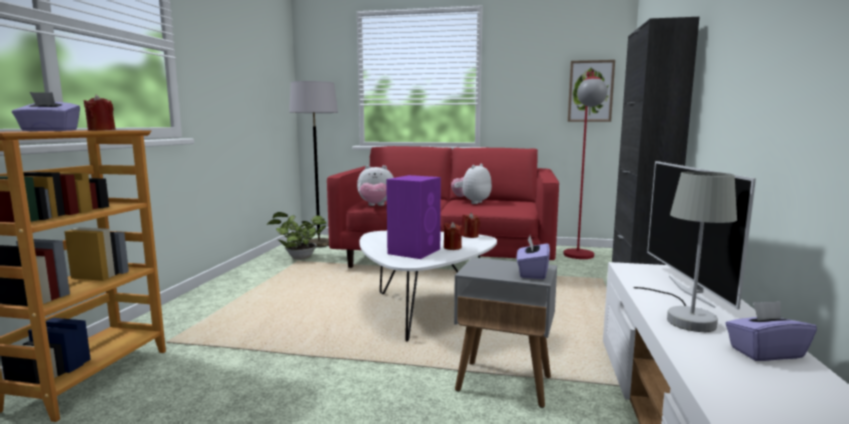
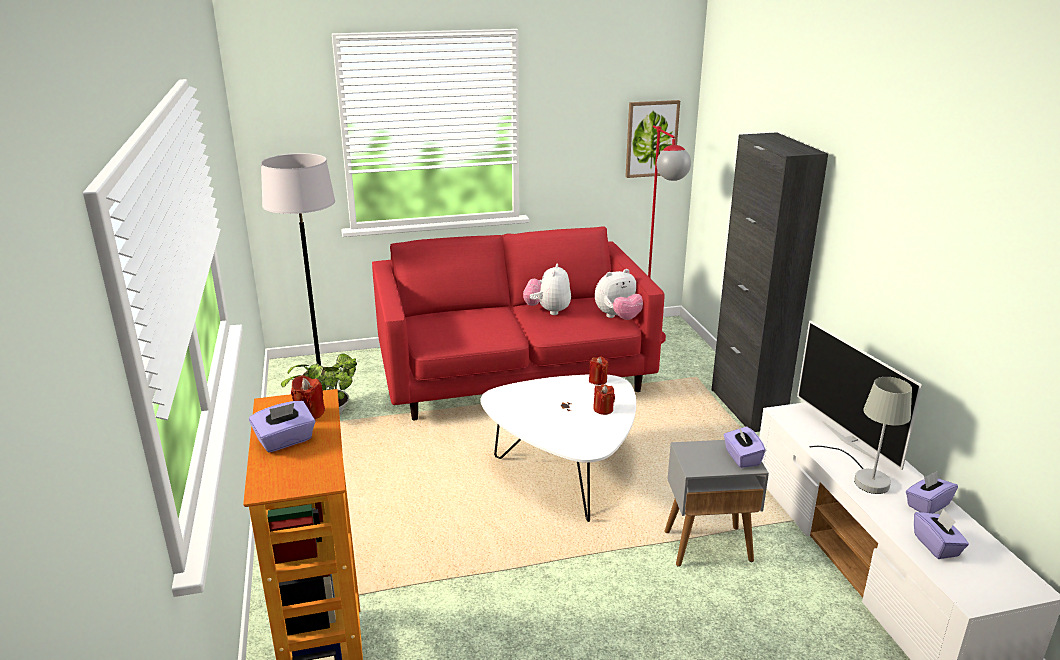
camera: 25 degrees left, 15 degrees up
(375, 206) = (448, 343): plush toy -> plush toy (618, 318)
(415, 251) = (574, 426): purple speaker -> none
(750, 391) = (936, 545): none -> purple tissue box

